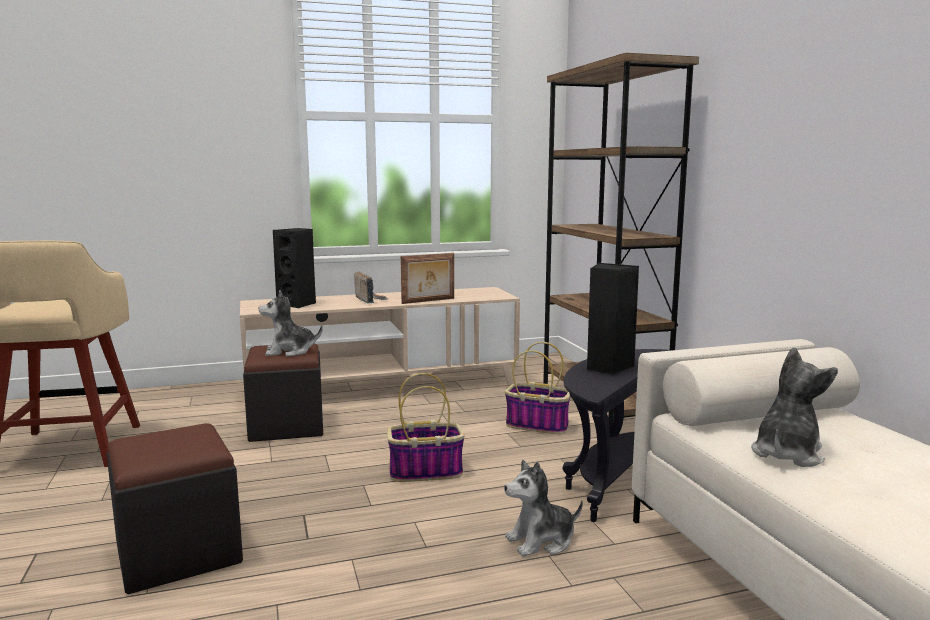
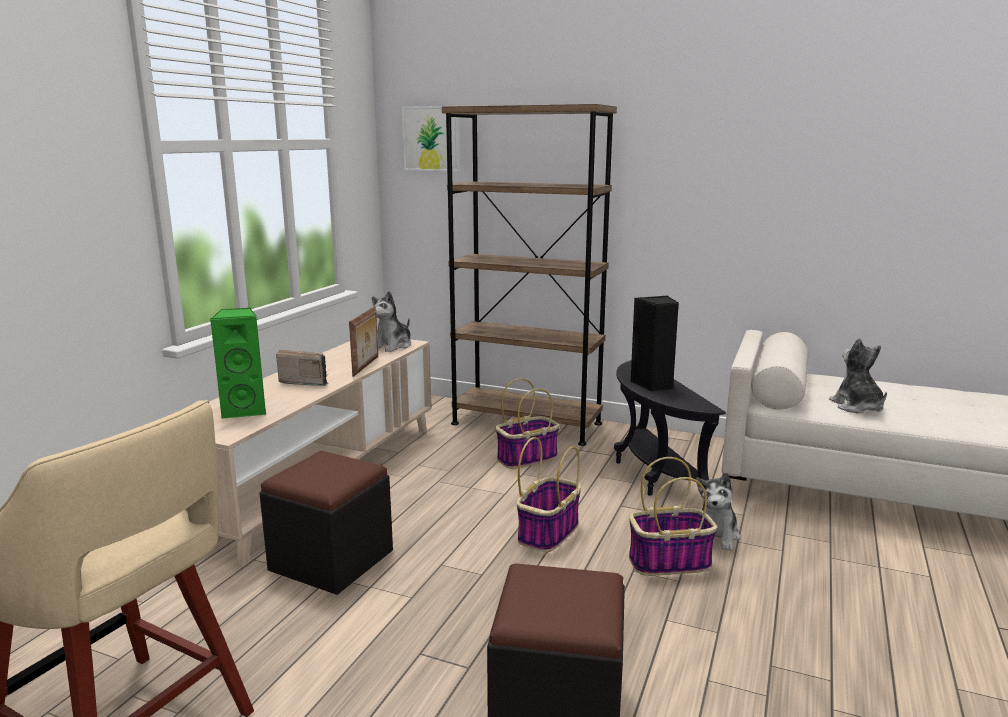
camera: 50 degrees left, 5 degrees up
(289, 351) = (338, 468): plush toy -> plush toy (392, 346)
(298, 304) = (245, 410): black speaker -> green speaker
(454, 533) = (670, 562): none -> basket
(590, 112) = (431, 139): none -> picture

